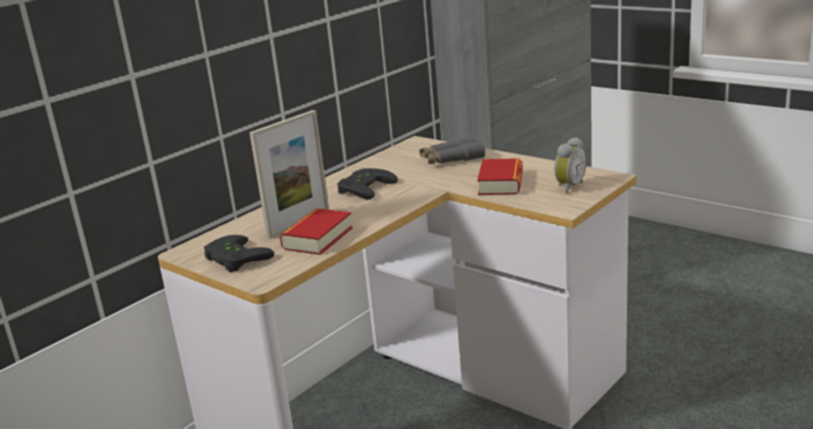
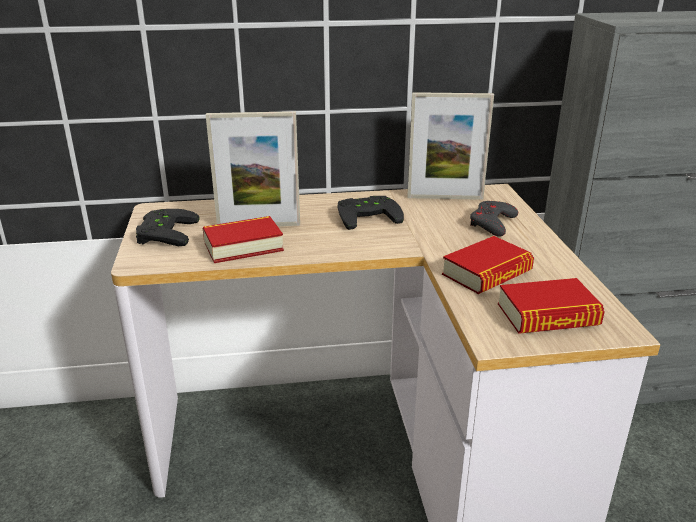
camera: 40 degrees right, 5 degrees up
(392, 158) = (445, 197): none -> picture frame
(452, 159) = (492, 223): grey binoculars -> grey game controller
(568, 187) = (547, 315): alarm clock -> book

